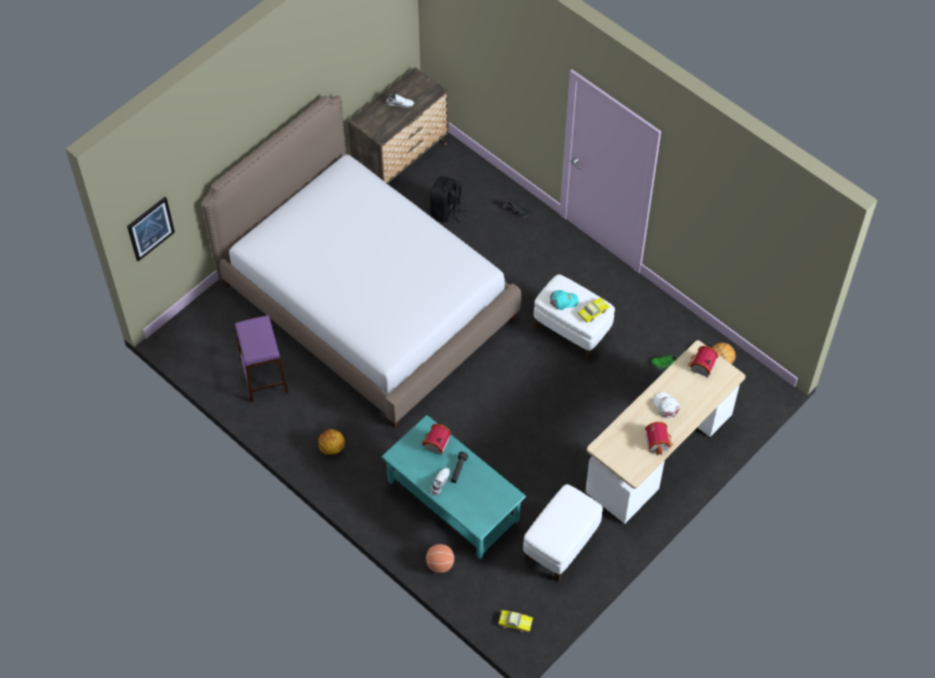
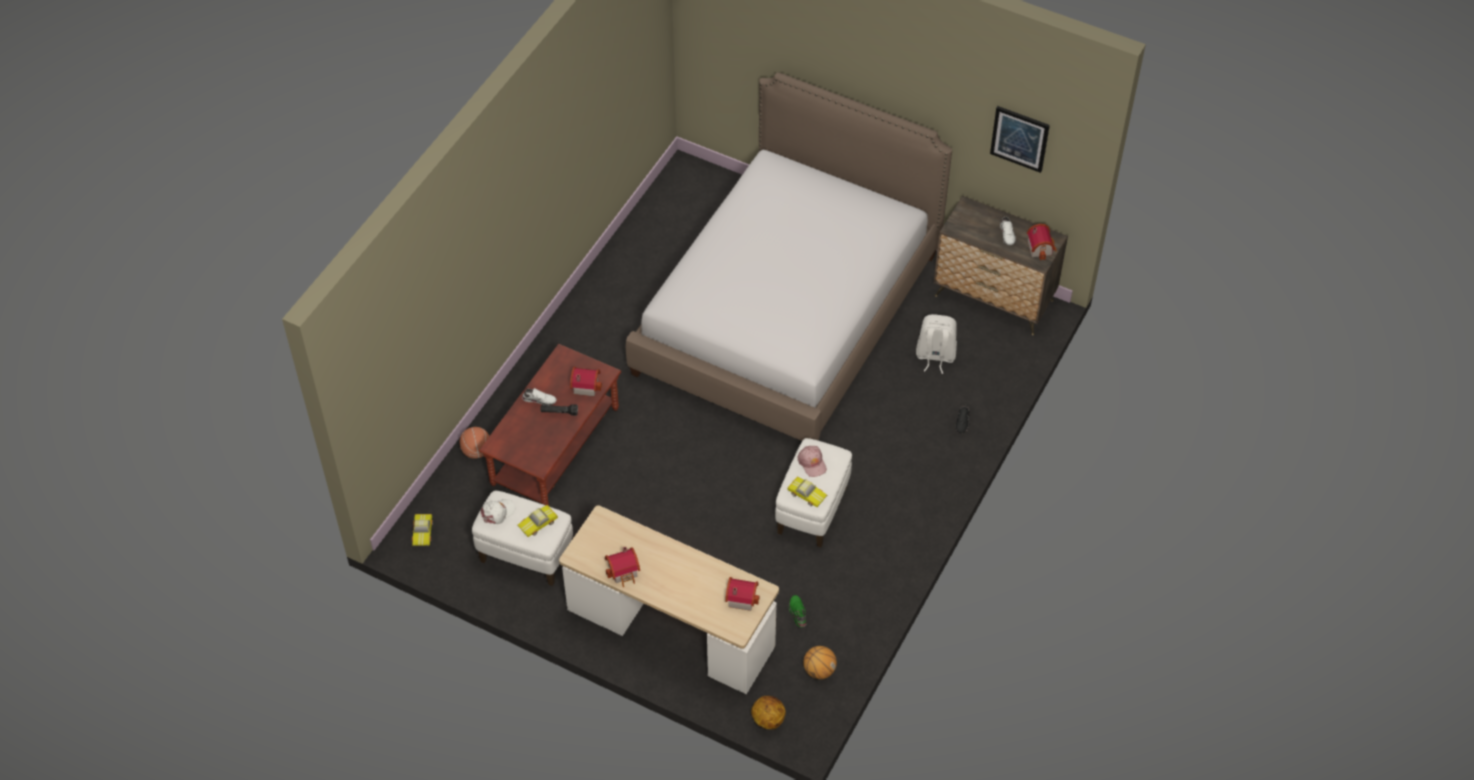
camera: 75 degrees right, 5 degrees down
(150, 228) = (707, 42): picture -> picture (1020, 138)
(263, 376) = (661, 251): purple stool -> none
(331, 448) = (591, 328): basketball -> basketball (768, 720)
(421, 86) = (1041, 247): none -> toy house
(446, 211) = (935, 356): black backpack -> white backpack
(453, 501) = (555, 446): turquoise coffee table -> brown coffee table
(563, 301) = (812, 463): turquoise cap -> pink cap
(571, 507) = (538, 524): none -> toy car
(666, 406) = (675, 571): white cap -> white cap (498, 512)

